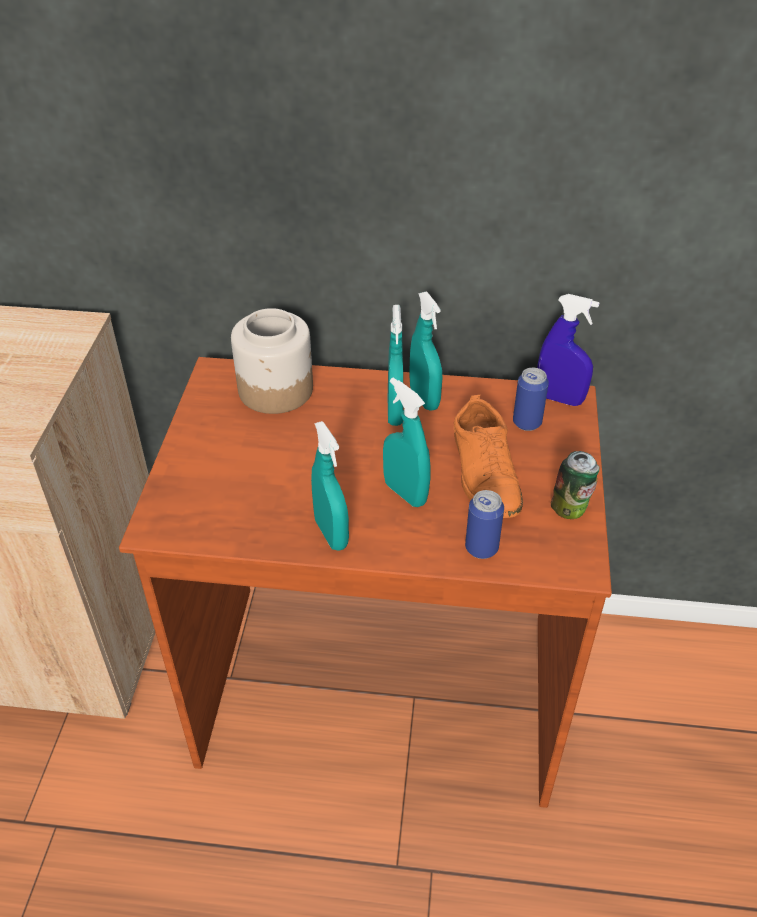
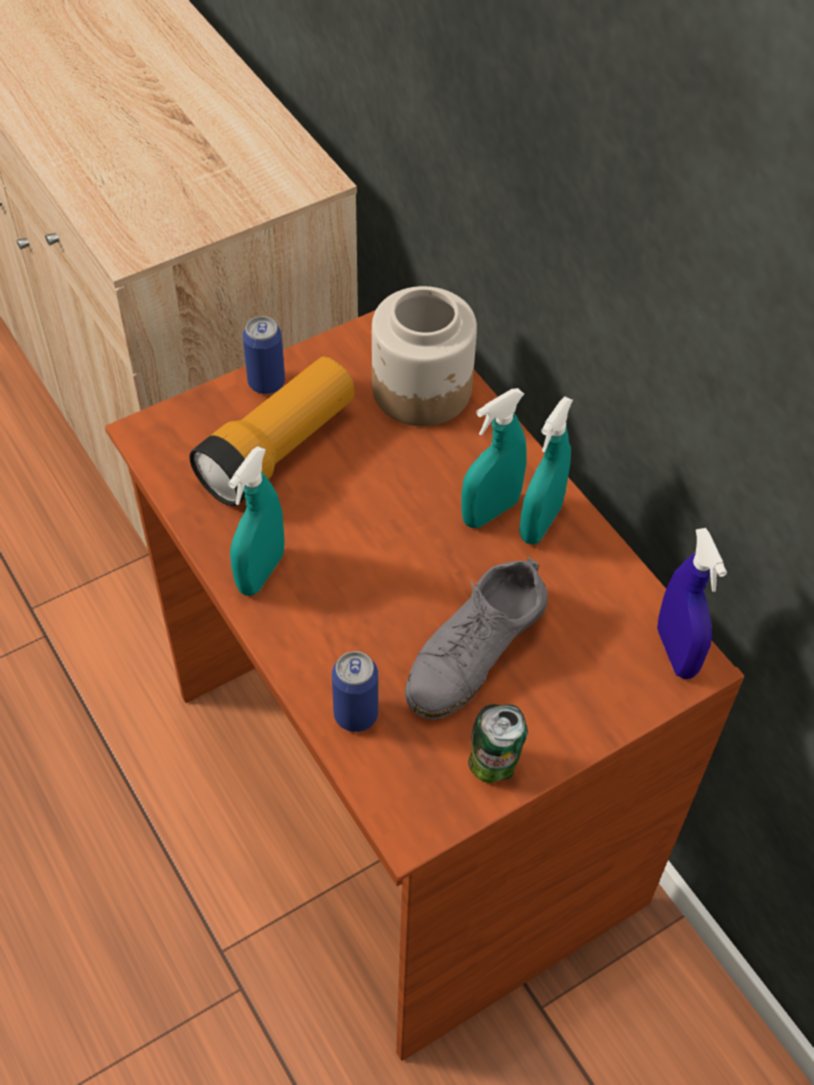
camera: 50 degrees right, 10 degrees up
(245, 474) = (278, 449): none -> flashlight
(405, 493) = (374, 598): turquoise spray bottle -> none
(484, 472) = (475, 650): orange shoe -> grey shoe
(527, 422) = (599, 643): can -> can (266, 383)

